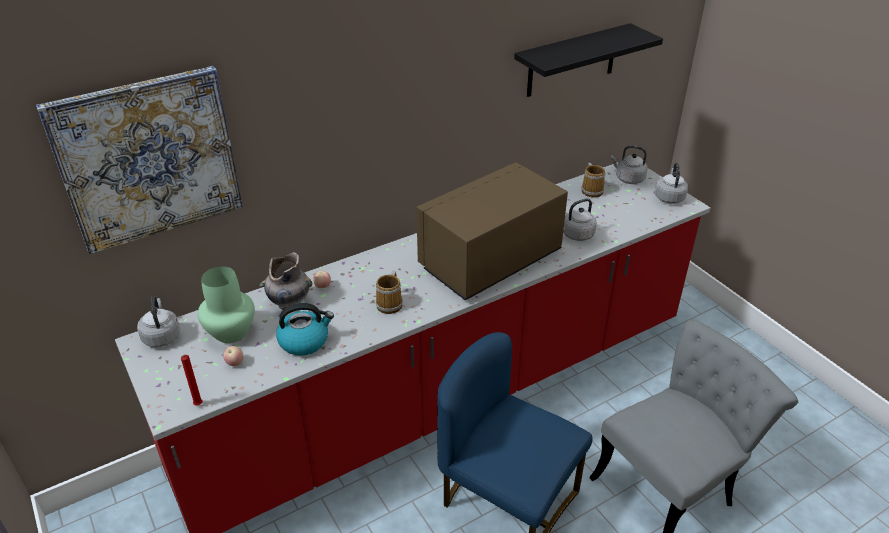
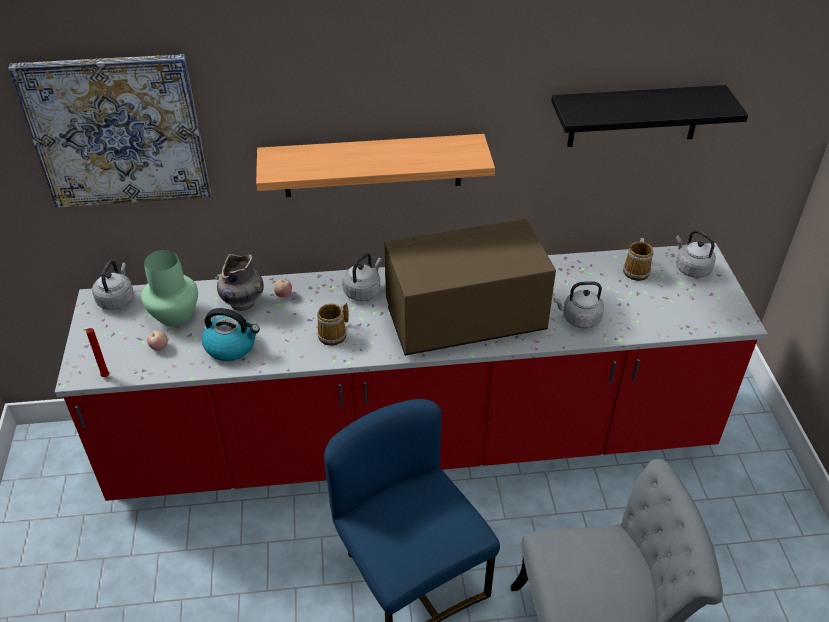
camera: 25 degrees right, 5 degrees up
(380, 145) = (372, 165): none -> shelf
(669, 197) = (724, 305): grey kettle -> grey kettle (363, 291)

